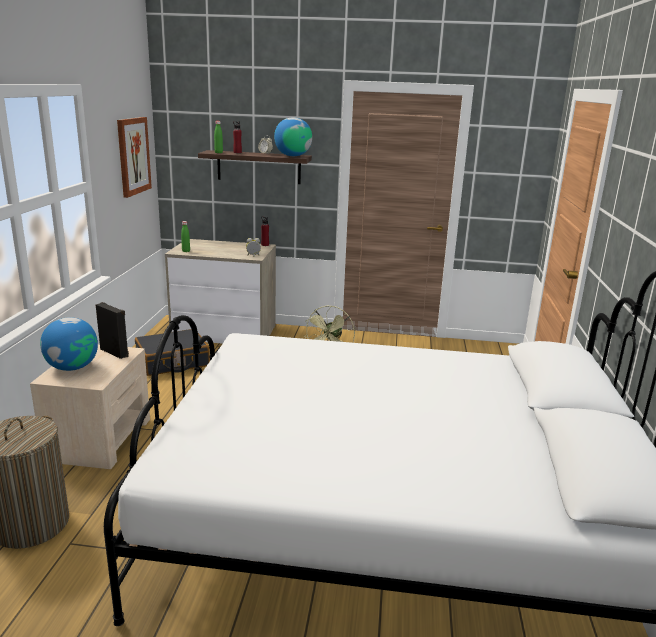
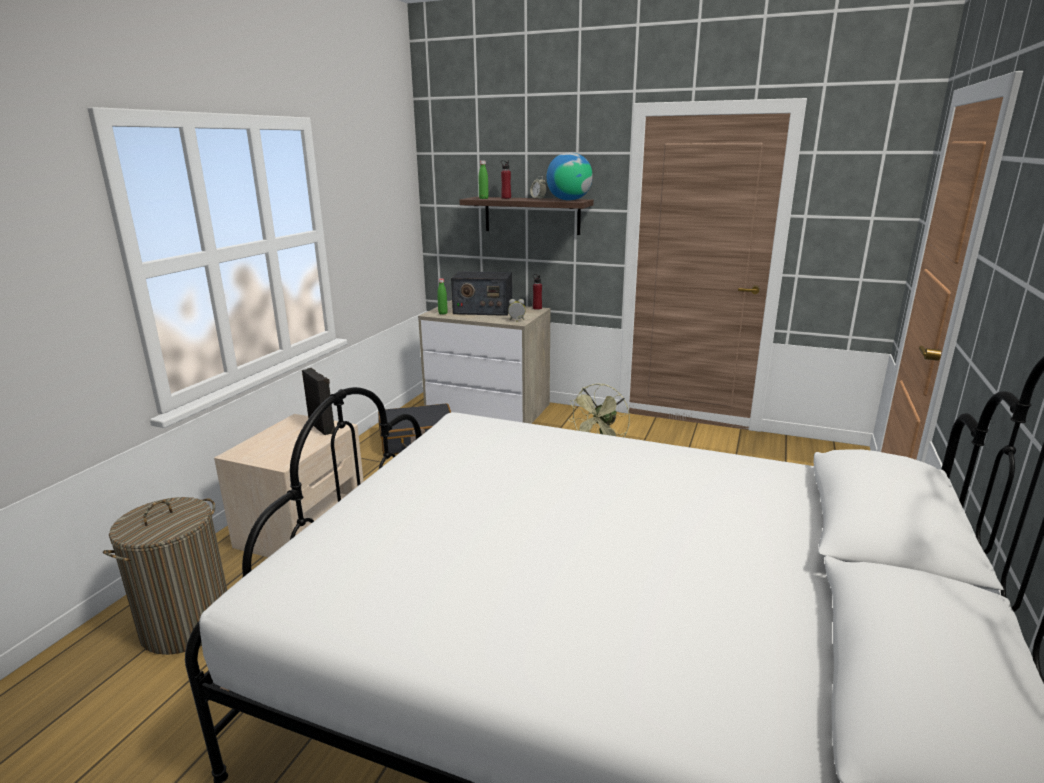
camera: 15 degrees right, 0 degrees up
(72, 367) = (268, 442): globe -> none
(133, 156) = (386, 204): picture -> none
(219, 247) = (482, 310): none -> radio

